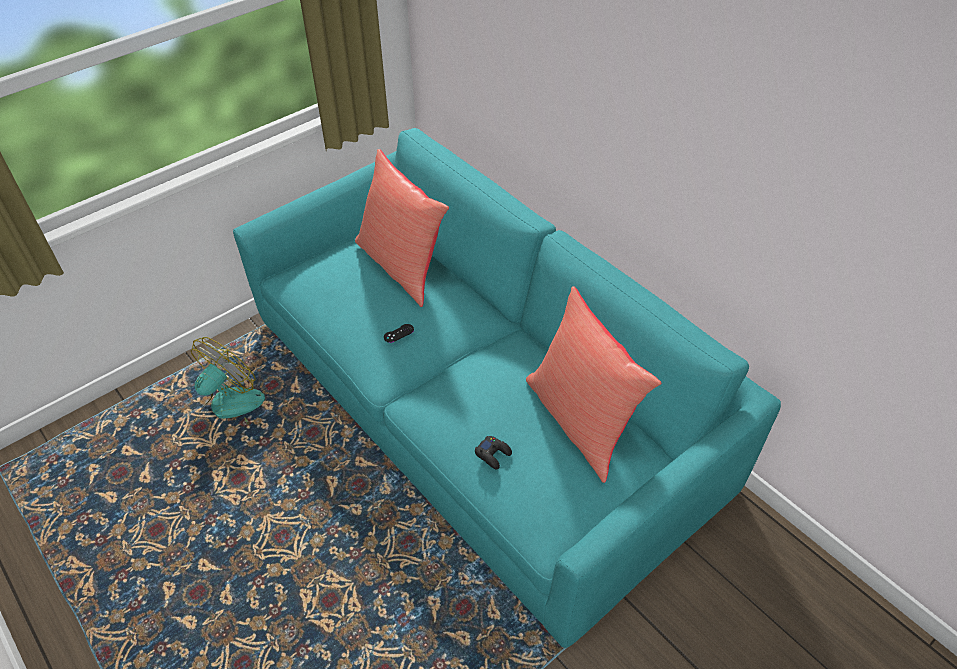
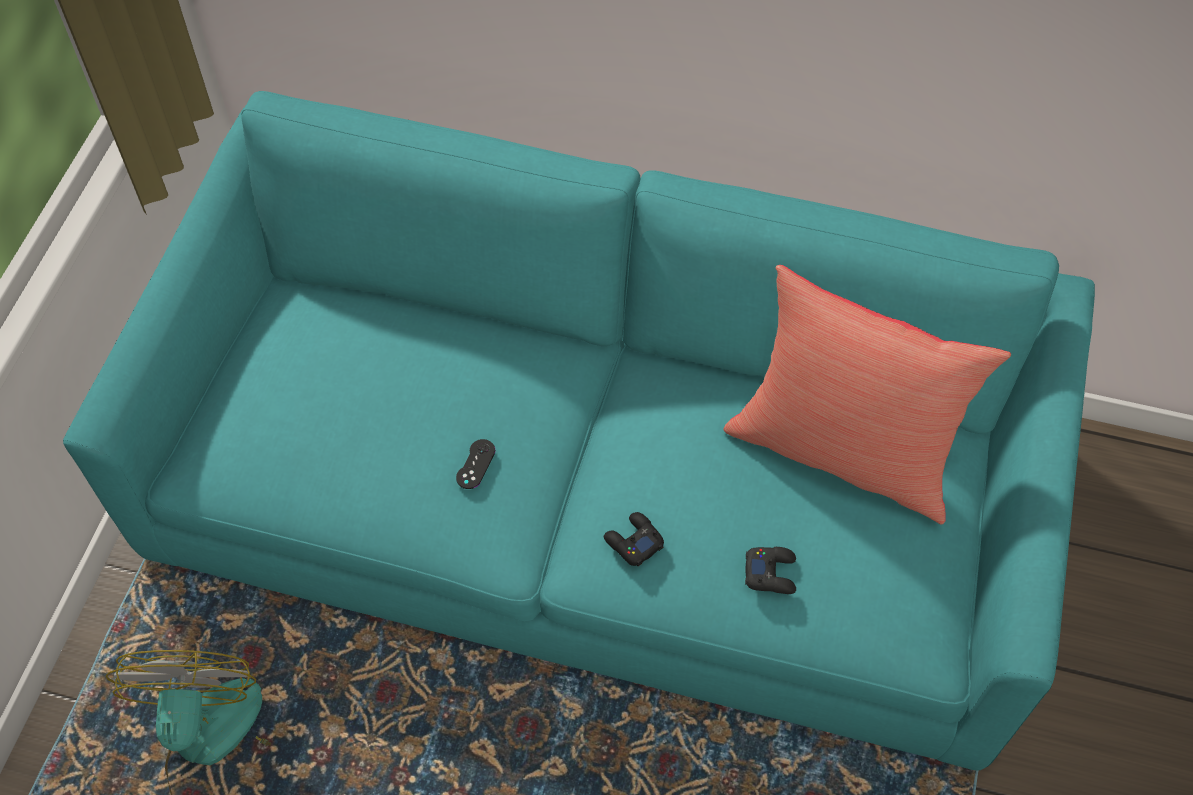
camera: 35 degrees left, 10 degrees up
(402, 266) = (382, 345): red pillow -> none
(440, 404) = (633, 542): none -> black game controller

